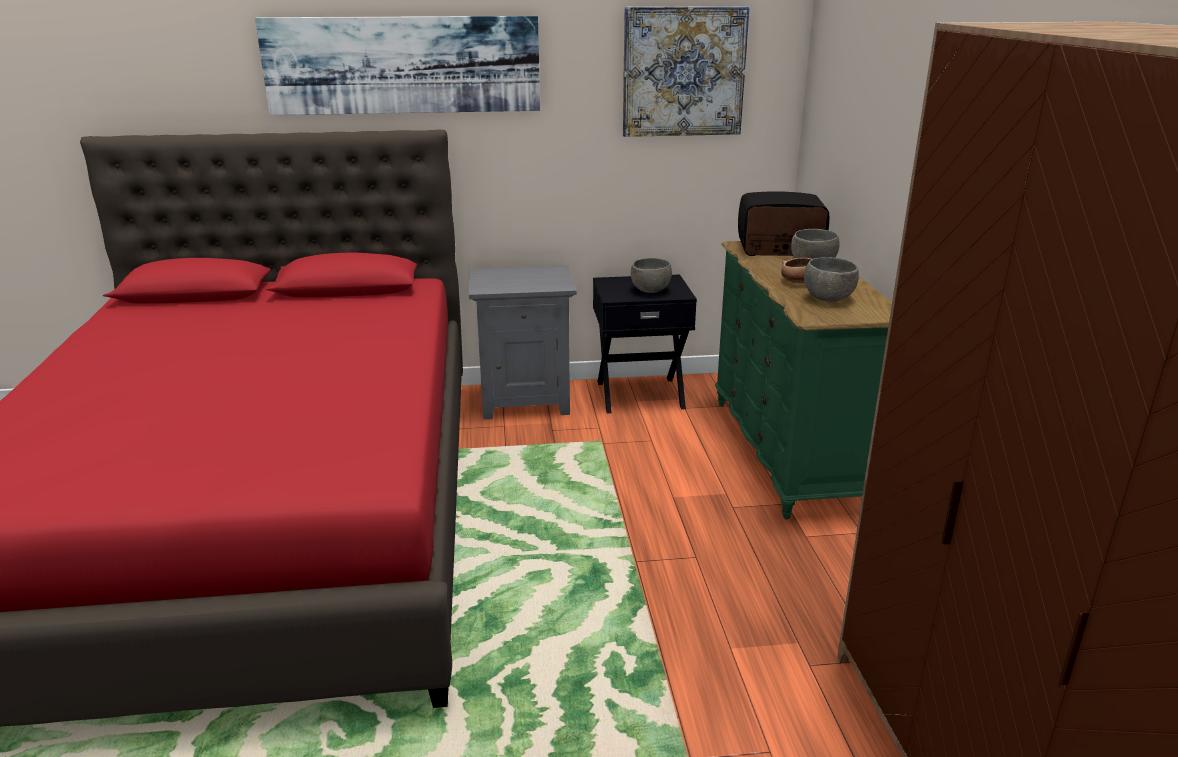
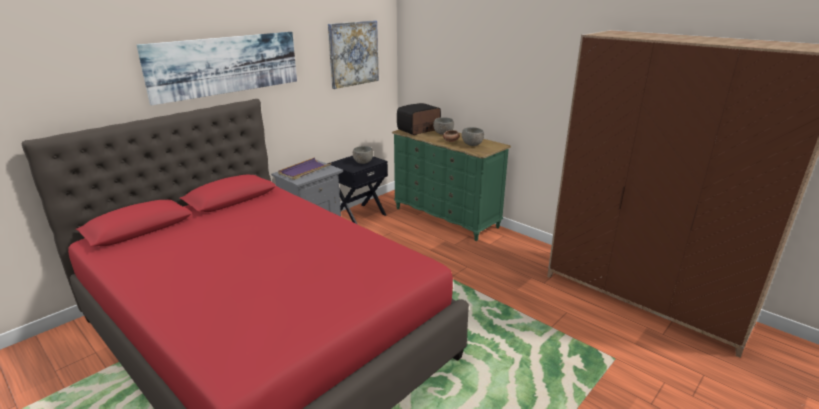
camera: 40 degrees left, 0 degrees up
(519, 277) = (304, 170): none -> purple tray

